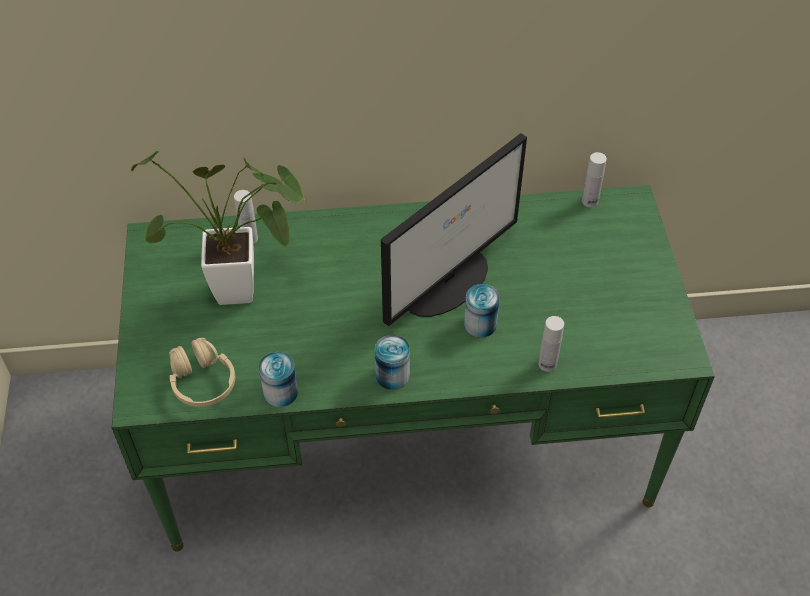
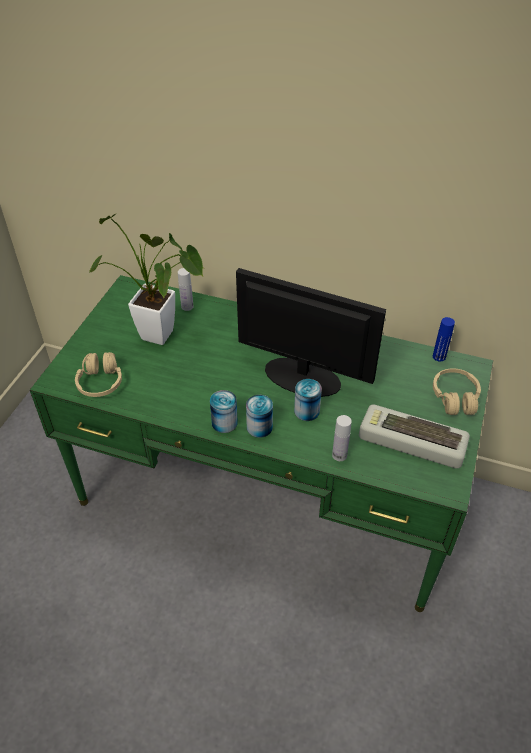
camera: 25 degrees right, 5 degrees down
(280, 392) = (144, 406): can -> can (259, 427)
(448, 282) = (301, 376): monitor -> monitor turned 135 degrees counterclockwise
(590, 201) = (439, 356): white bottle -> blue bottle
(615, 318) = (410, 442): none -> keyboard
(634, 246) = (455, 398): none -> beige headphones

